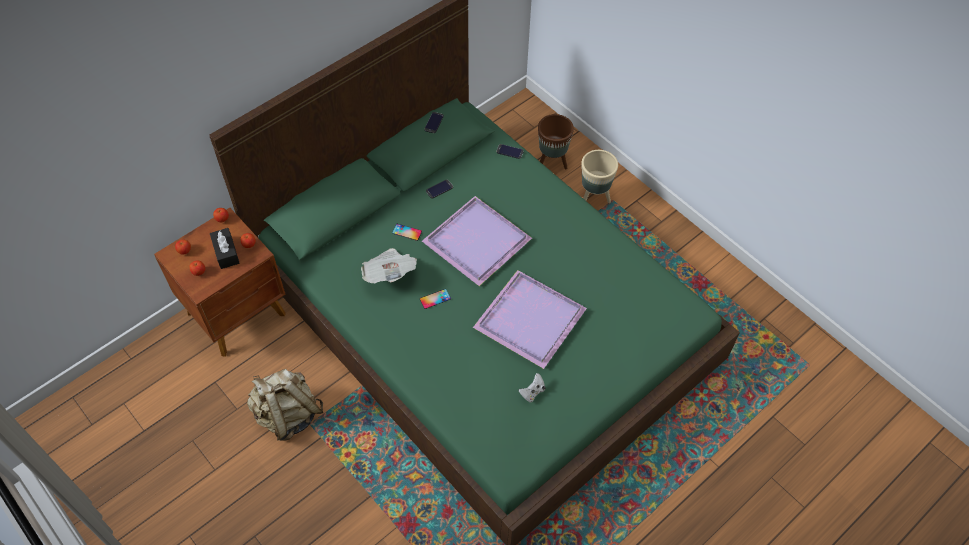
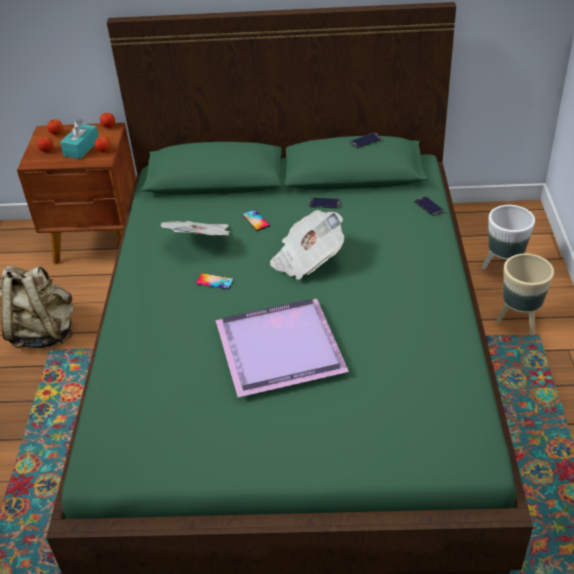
camera: 45 degrees right, 15 degrees down
(226, 252) = (81, 148): black tissue box -> turquoise tissue box
(477, 243) = (307, 260): purple tray -> newspaper
(532, 392) = (204, 413): white game controller -> none
(552, 162) = (503, 270): brown planter -> white planter

